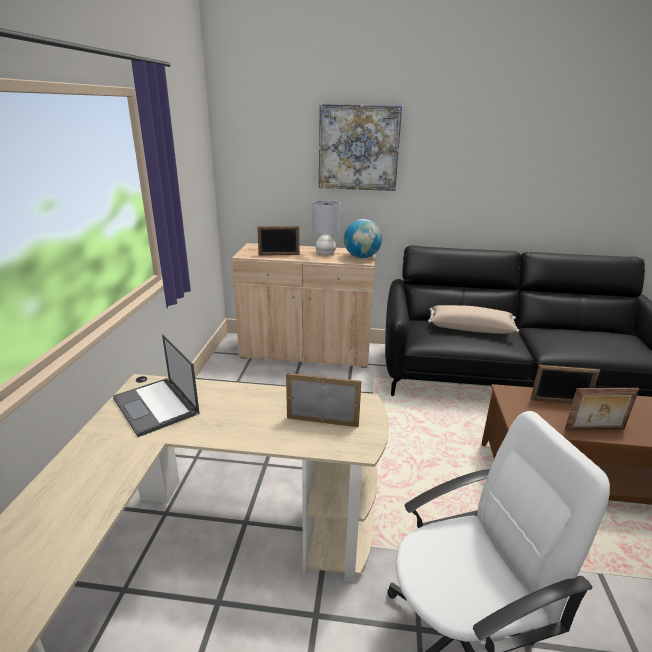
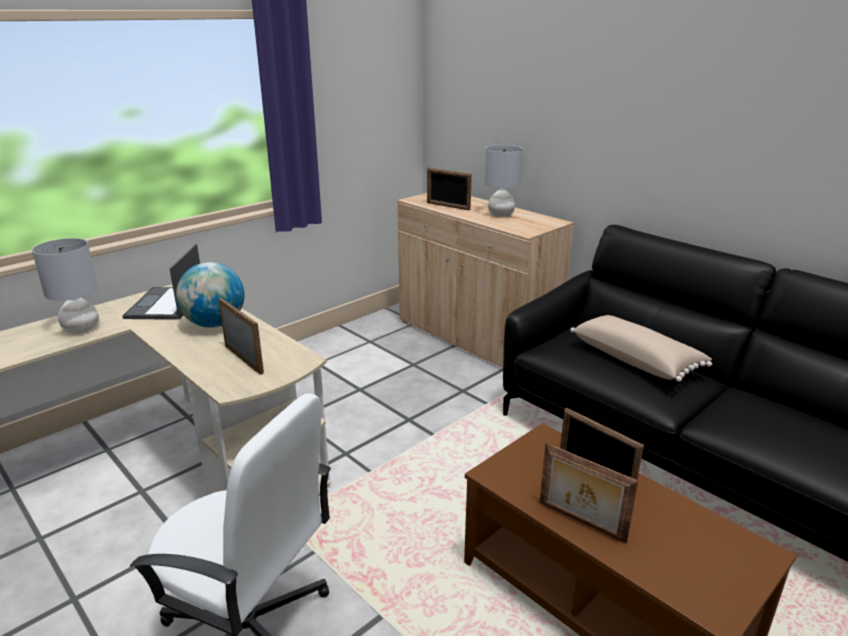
camera: 40 degrees right, 0 degrees up
(108, 467) = (81, 329): none -> grey table lamp
(358, 148) = (565, 80): picture -> none
(362, 257) = (534, 227): globe -> globe (215, 324)

